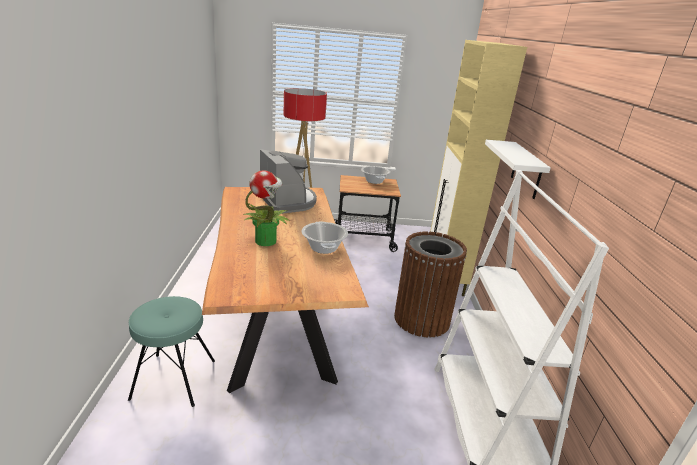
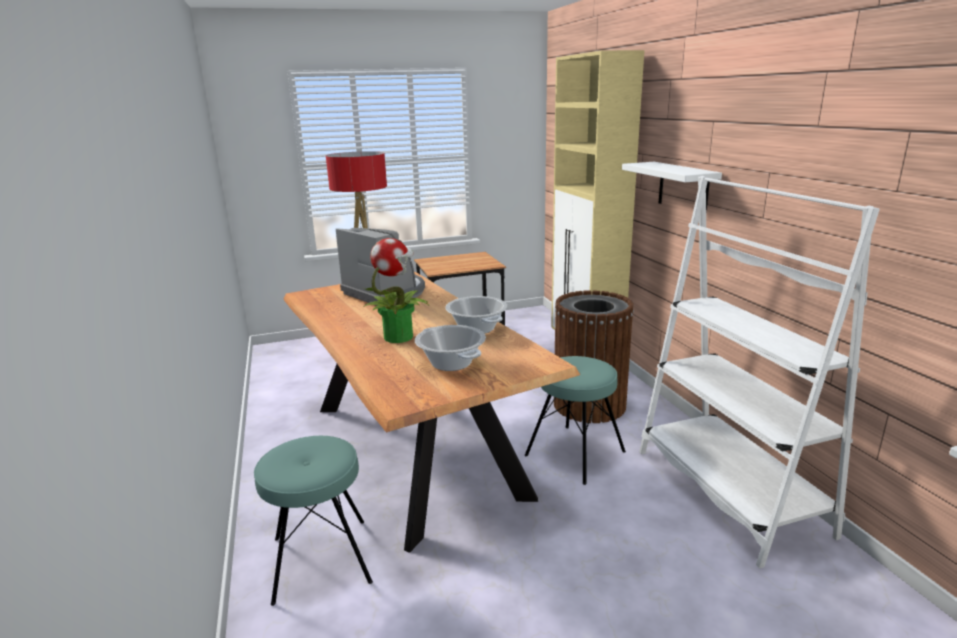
camera: 15 degrees left, 5 degrees down
(374, 181) = (461, 258): cooking pot -> cooking pot (451, 363)
(386, 355) = (575, 453): none -> turquoise stool

